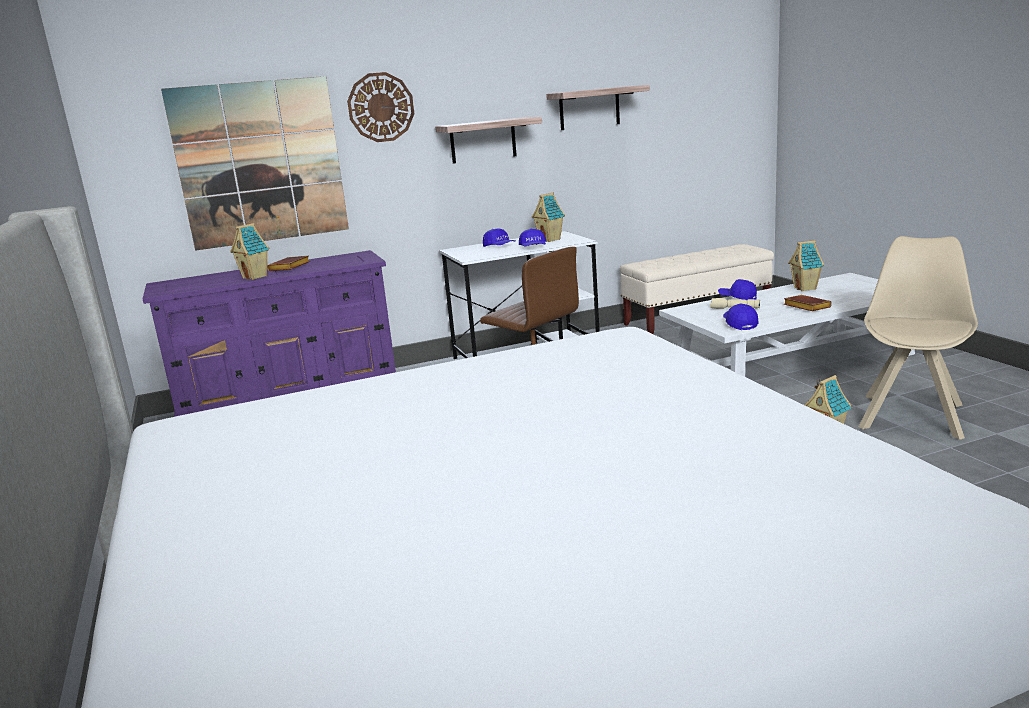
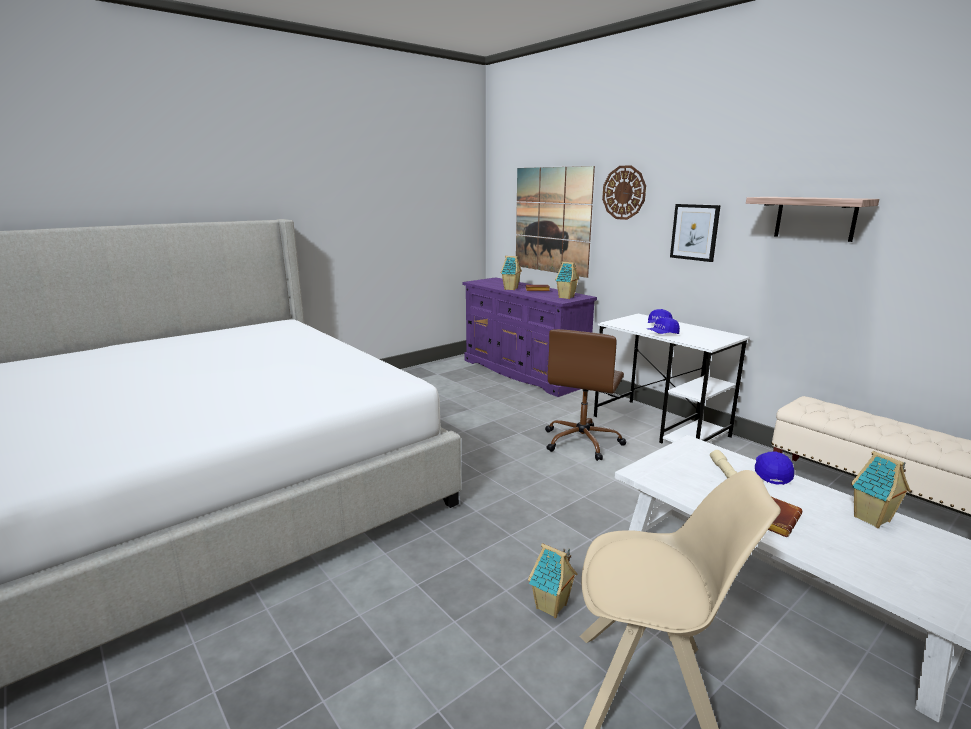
camera: 70 degrees right, 0 degrees up
(483, 140) = (694, 232): shelf -> picture
(550, 240) = (701, 336): toy house -> toy house (566, 297)
(739, 324) = (665, 477): blue cap -> none

